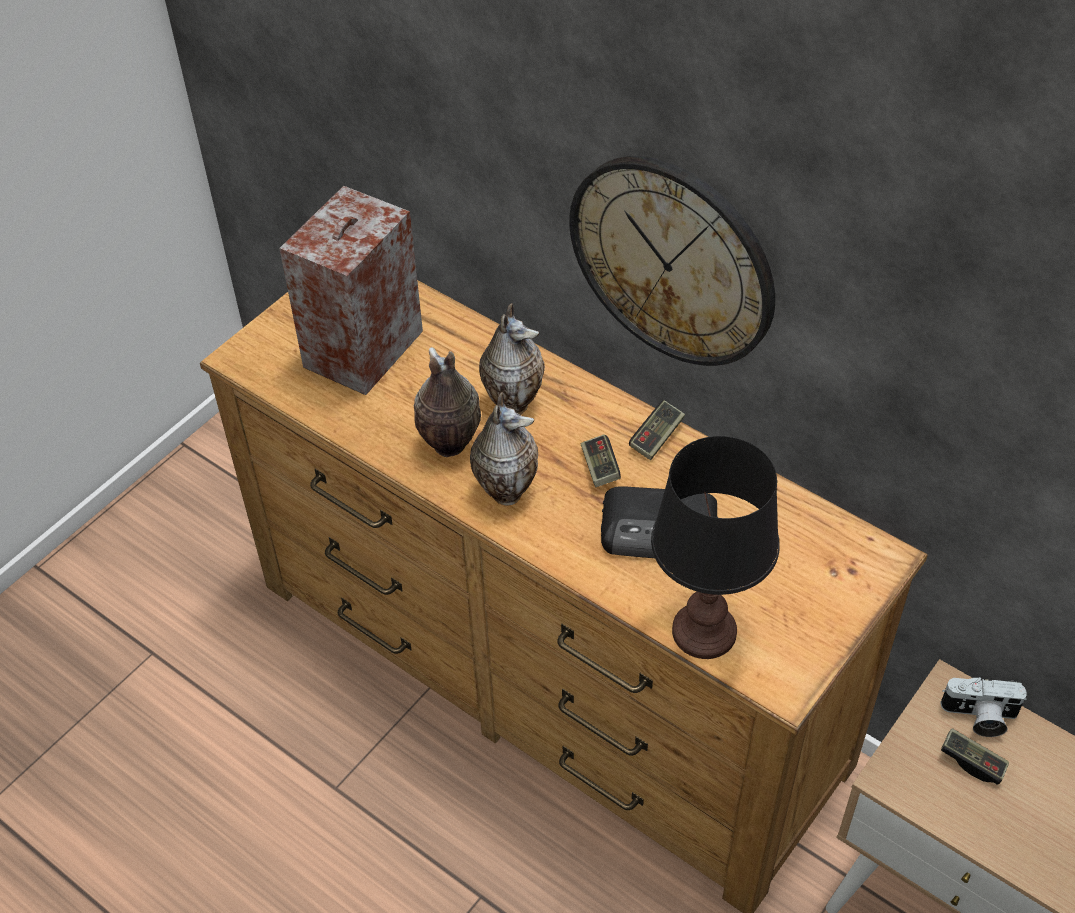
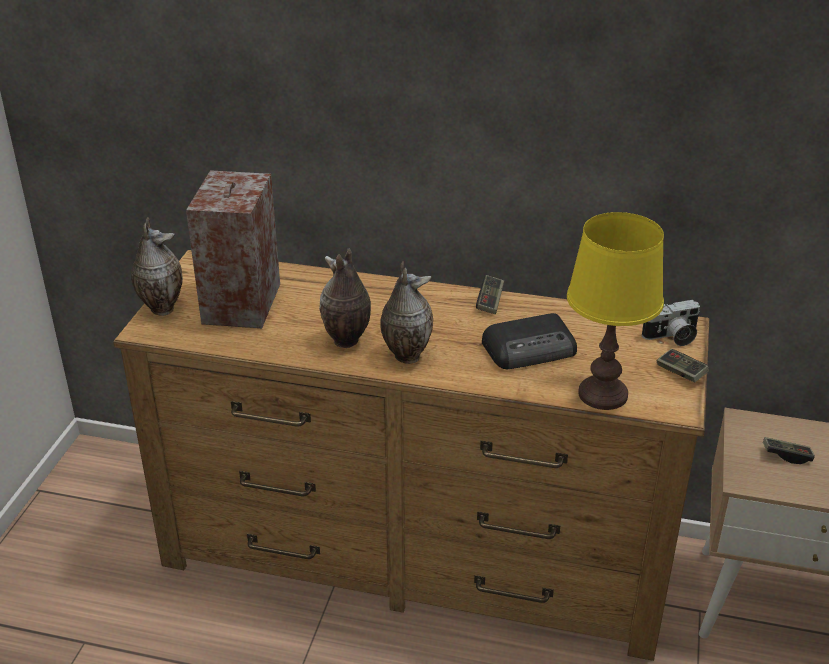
camera: 25 degrees left, 15 degrees down
(513, 401) = (375, 306): vase -> vase (161, 307)
(600, 468) = (463, 326): game controller -> game controller (681, 373)
(672, 260) = (483, 155): wall clock -> none
(704, 631) = (603, 394): black table lamp -> yellow table lamp
(979, 717) = (772, 430): camera -> camera (672, 337)

